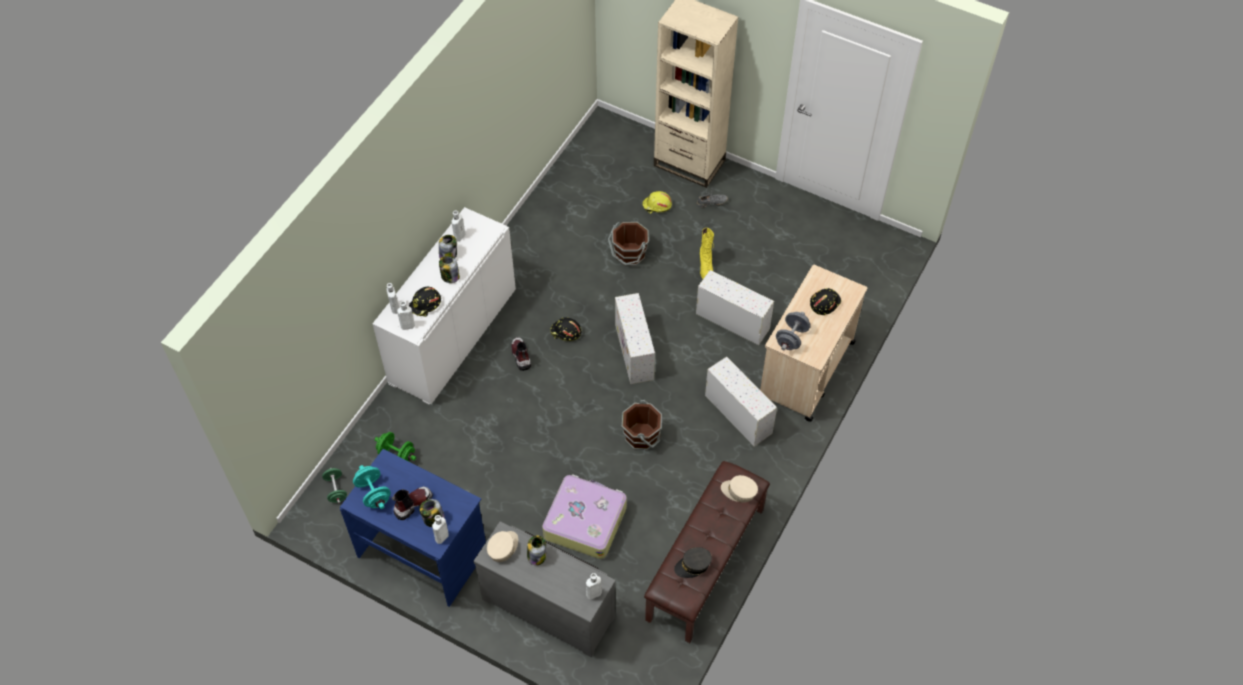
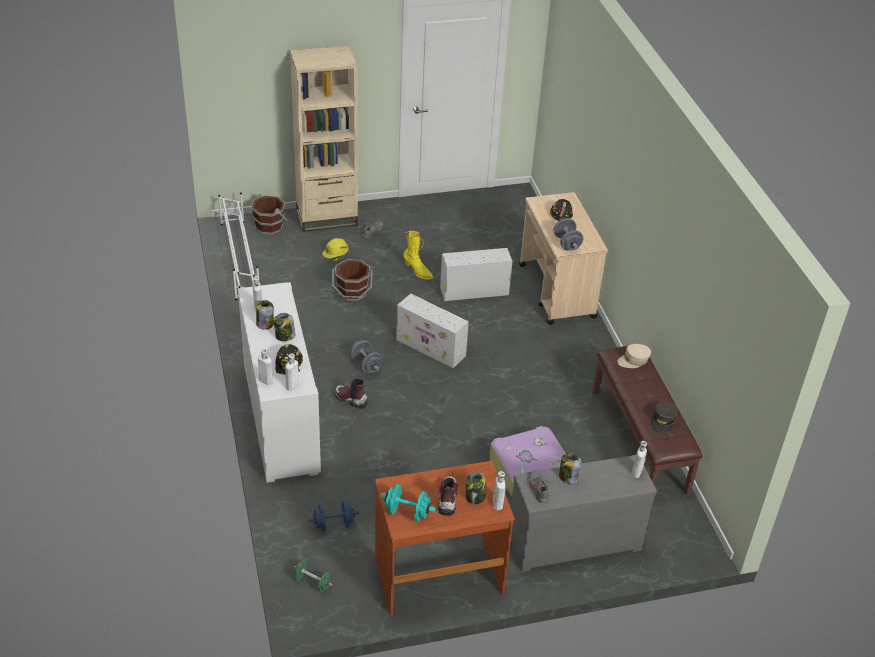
camera: 45 degrees left, 15 degrees down
(397, 454) = (334, 524): green dumbbell -> blue dumbbell
(423, 552) = (438, 574): blue desk -> brown desk
(503, 548) = (539, 489): beige cap -> grey shoe
(565, 332) = (366, 365): black hard hat -> grey dumbbell
(575, 162) = (240, 259): none -> white shoe rack
(642, 436) = (501, 394): brown bucket -> brown bucket (269, 226)
(737, 413) = (545, 341): white storage box -> none

